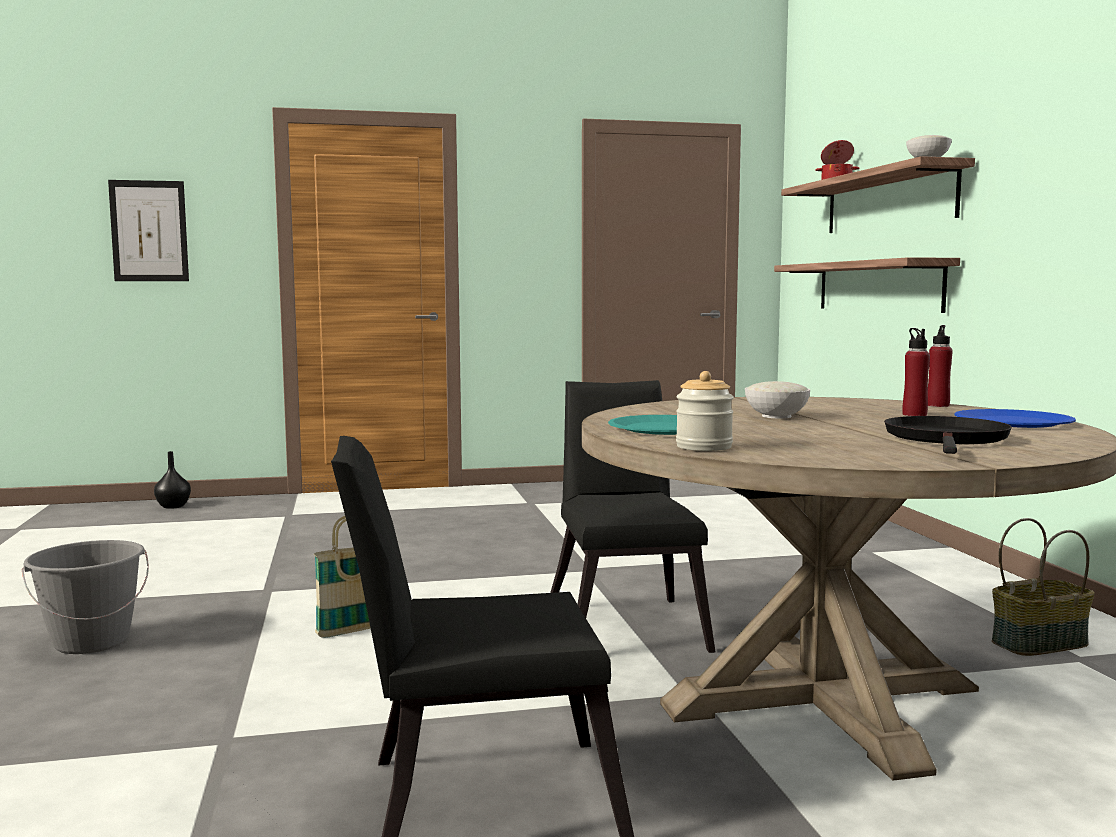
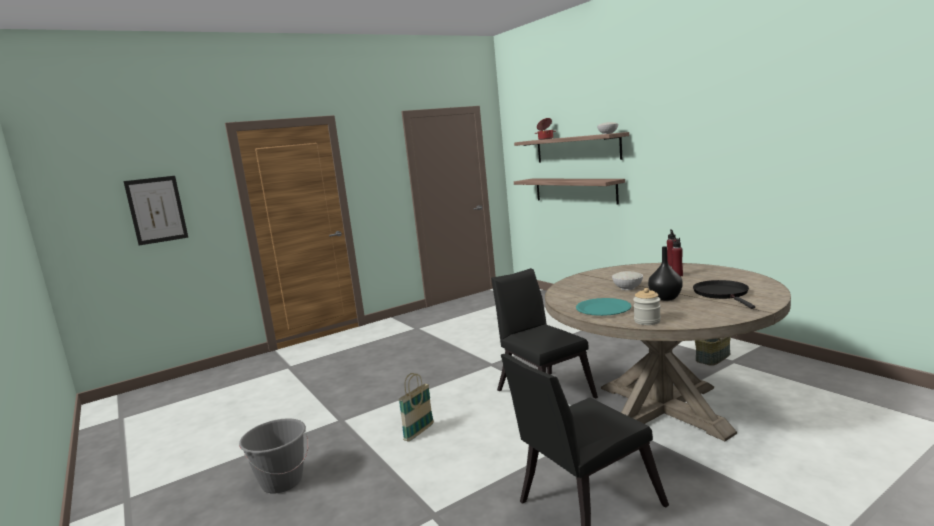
camera: 20 degrees left, 5 degrees up
(172, 506) = (206, 377): black vase -> black vase (664, 298)
(1013, 422) = (721, 274): blue plate -> none

